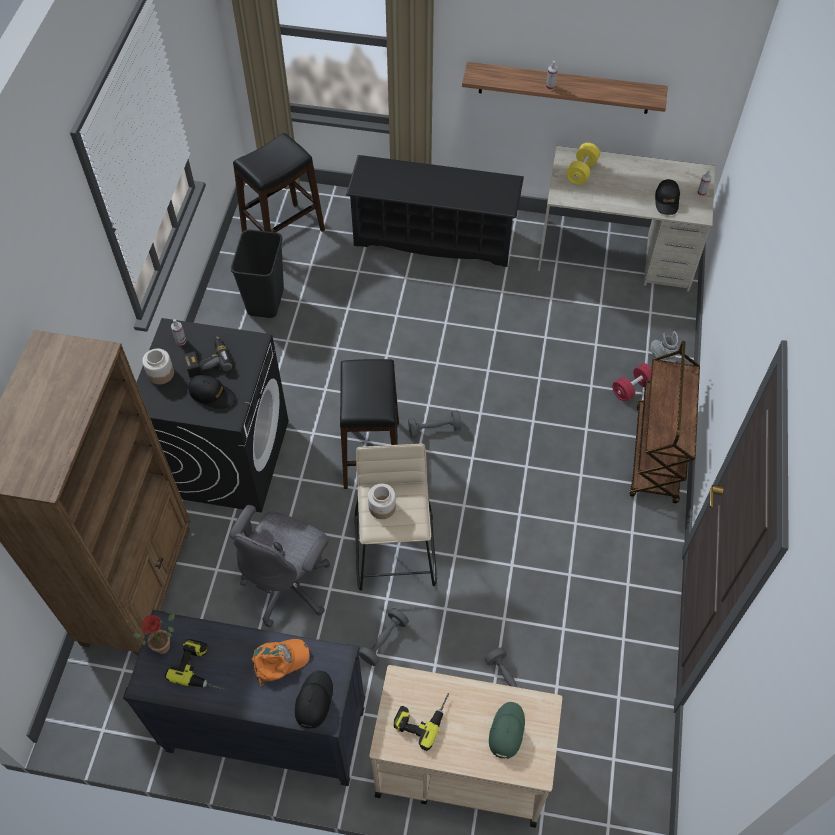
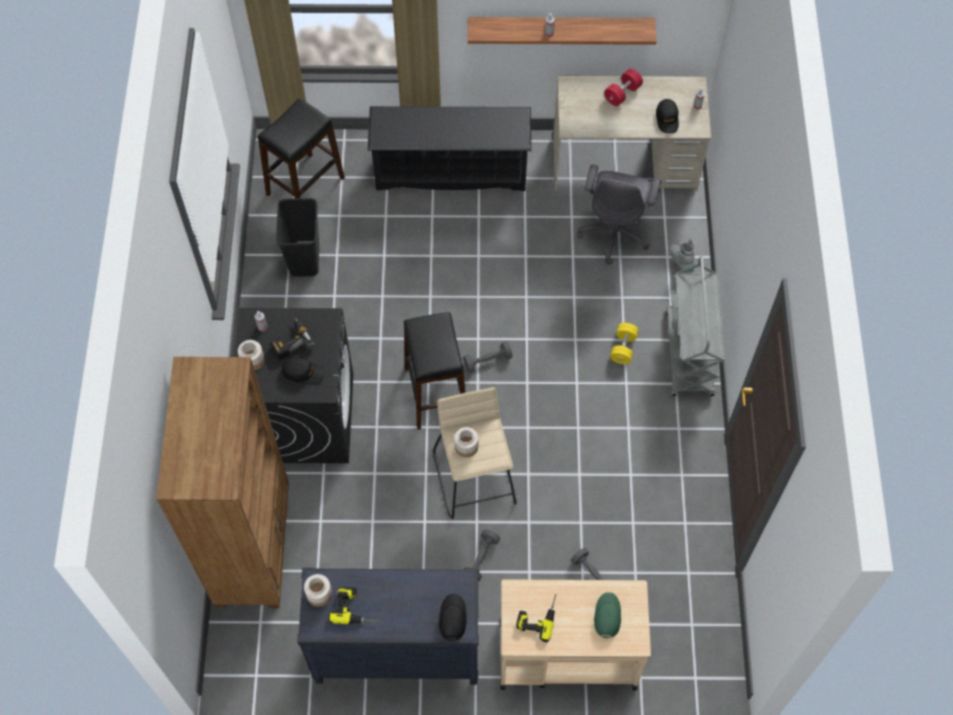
camera: 10 degrees left, 5 degrees up
(164, 644) = (319, 594): potted plant -> jar
(280, 661) = (418, 591): orange cap -> none
(289, 585) = (388, 524): grey office chair -> grey office chair (615, 232)
(581, 171) = (585, 100): yellow dumbbell -> yellow dumbbell (623, 348)
(632, 388) = (659, 294): red dumbbell -> red dumbbell (622, 93)
(656, 455) = (689, 354): brown cart -> grey cart

